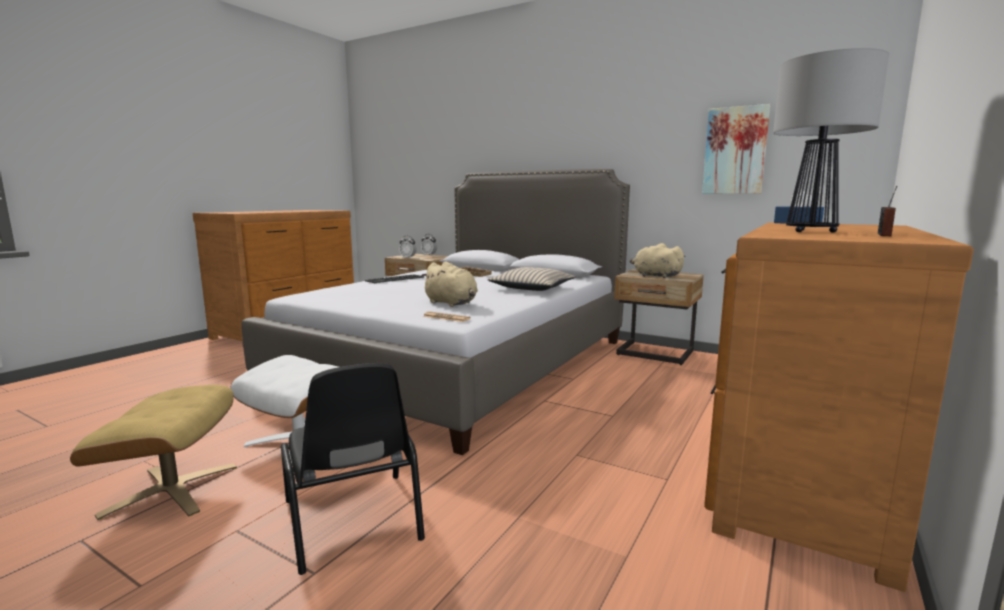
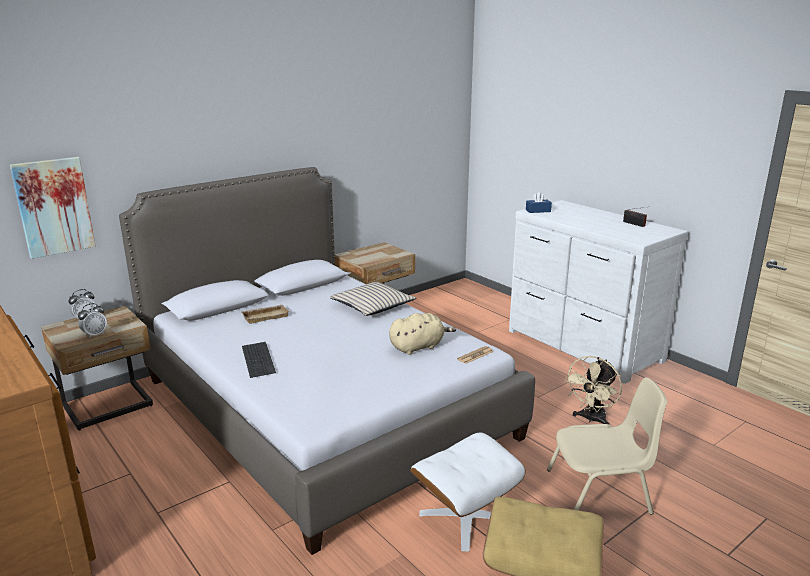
camera: 70 degrees left, 10 degrees up
(353, 521) = (600, 492): black chair -> beige chair
(549, 502) = (591, 419): none -> beige fan
(655, 276) = (379, 257): beige plush toy -> none
(735, 151) = (393, 140): picture -> picture (54, 207)
(797, 479) = (582, 346): brown dresser -> white dresser
(810, 231) = (611, 227): table lamp -> none

